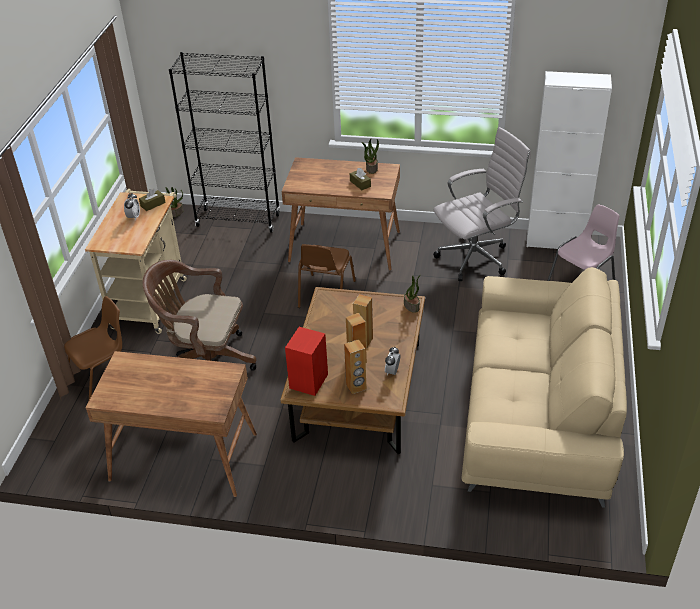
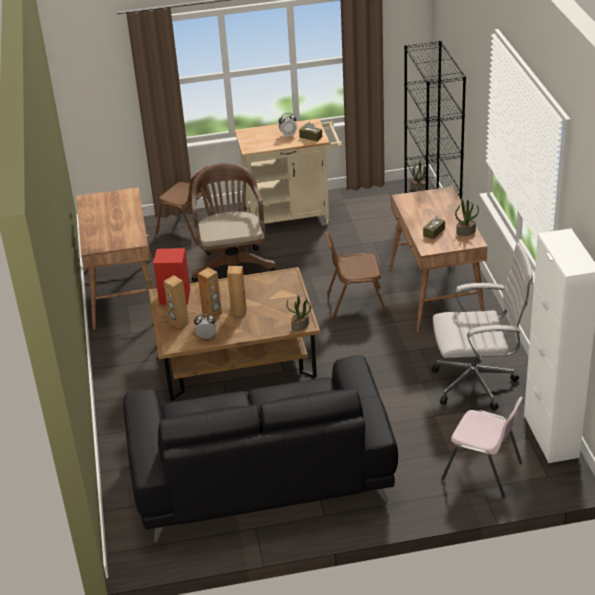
camera: 70 degrees right, 5 degrees down
(476, 258) = (478, 383): white office chair -> white office chair turned 45 degrees counterclockwise
(537, 412) = (260, 474): beige sofa -> black sofa

